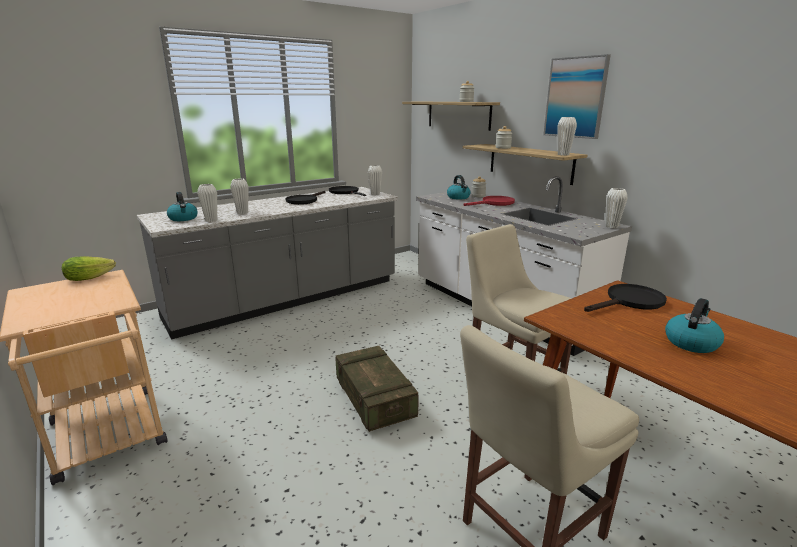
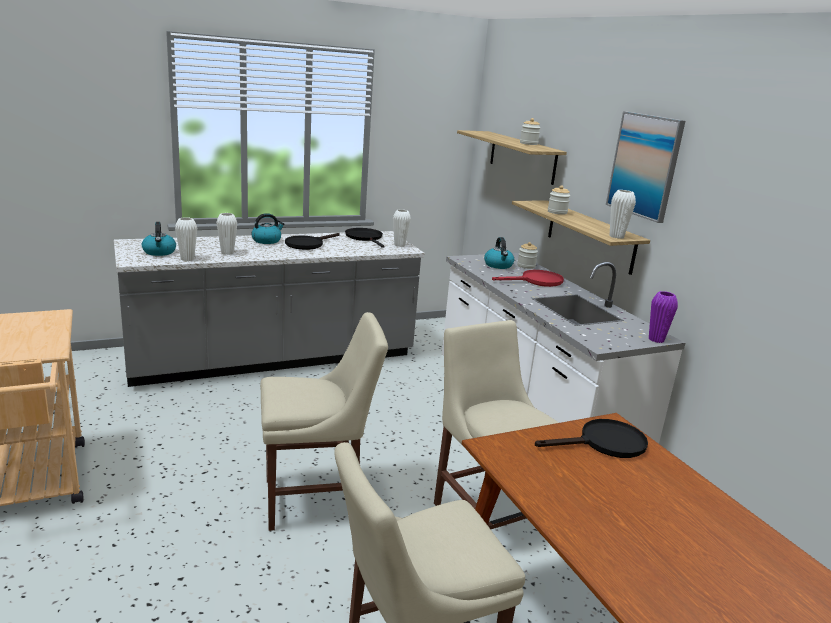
camera: 10 degrees right, 0 degrees up
(92, 277) = (38, 314): lettuce -> none
(374, 399) = (317, 500): crate -> beige chair
(611, 226) = (656, 339): white vase -> purple vase
(691, 342) = (629, 506): kettle -> kettle (267, 240)

